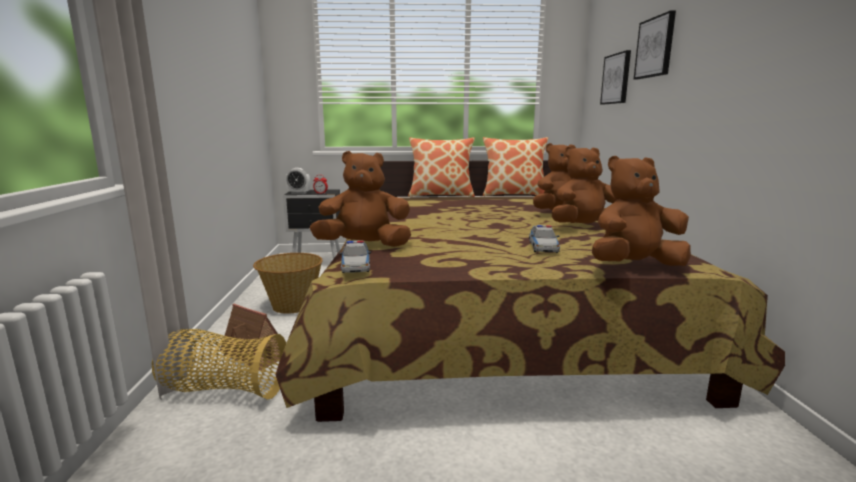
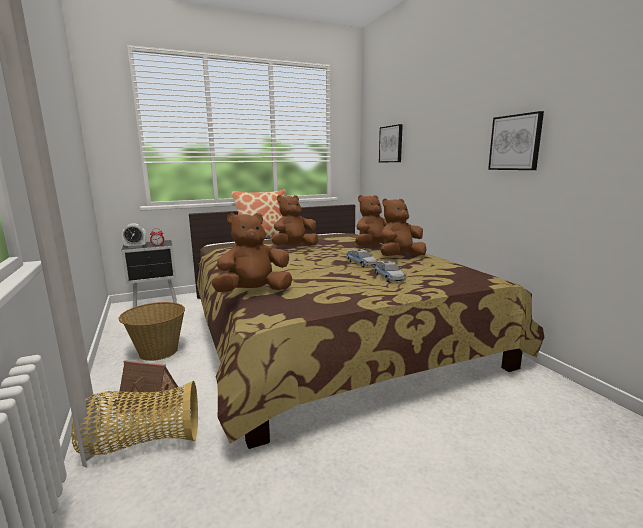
camera: 20 degrees left, 0 degrees up
(356, 265) = (266, 311): toy car -> toy car (361, 263)
(514, 194) = (319, 233): pillow -> none
(634, 266) = (458, 284): brown plush toy -> brown plush toy (294, 247)
(655, 47) = (424, 124): picture -> picture (515, 142)

